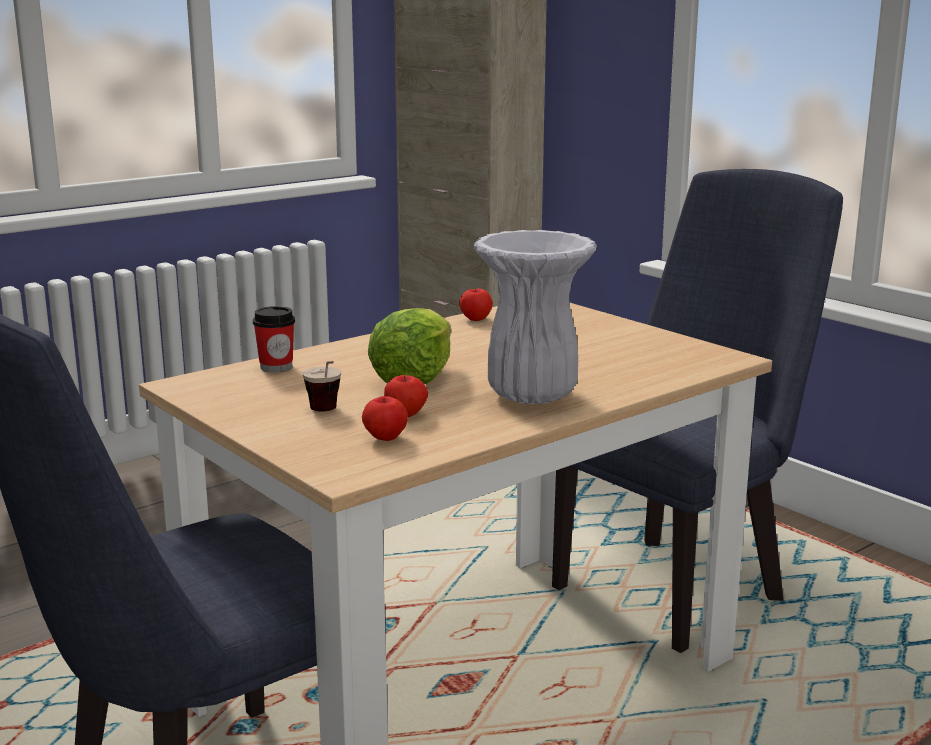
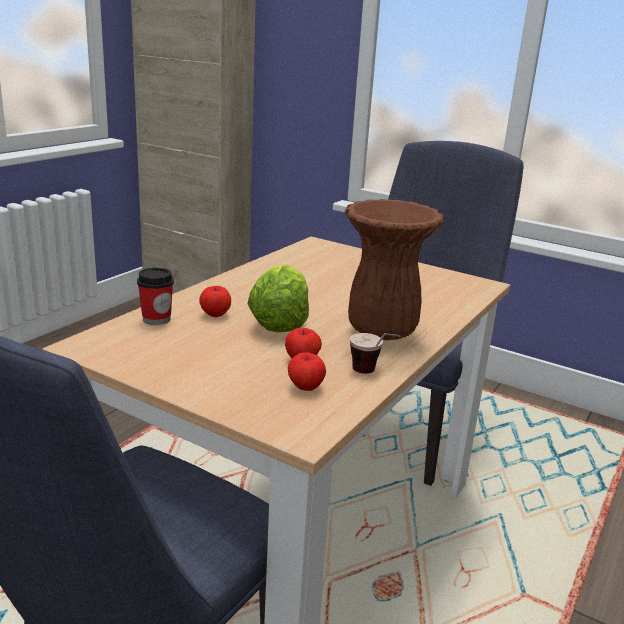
camera: 20 degrees left, 5 degrees up
(326, 413) = (236, 365): cup -> cup (372, 374)
(476, 319) = (279, 260): apple -> apple (215, 314)
(532, 395) = (381, 330): white vase -> brown vase

